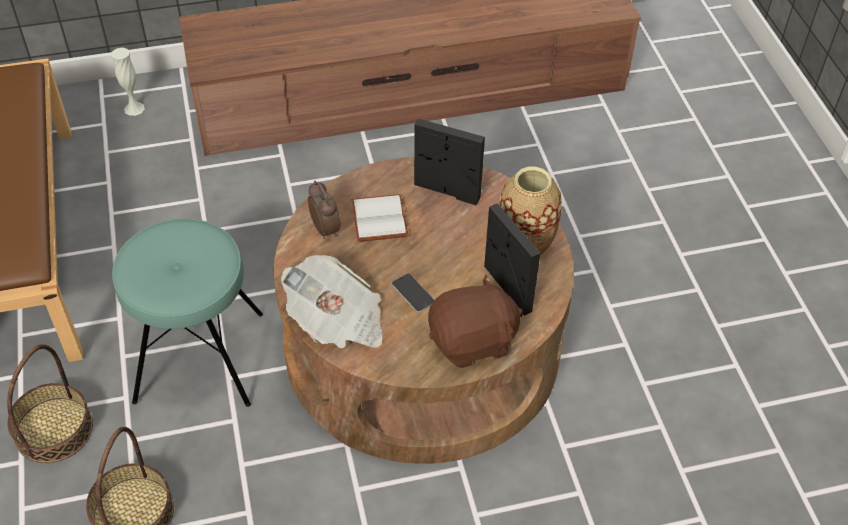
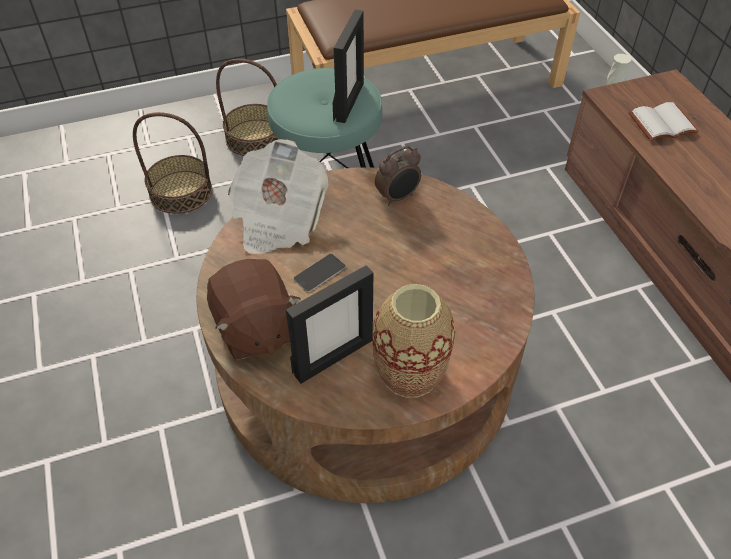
camera: 85 degrees right, 0 degrees up
(381, 219) = (419, 238): white book -> white book (662, 125)
(446, 192) = (476, 290): picture frame -> picture frame (348, 102)

